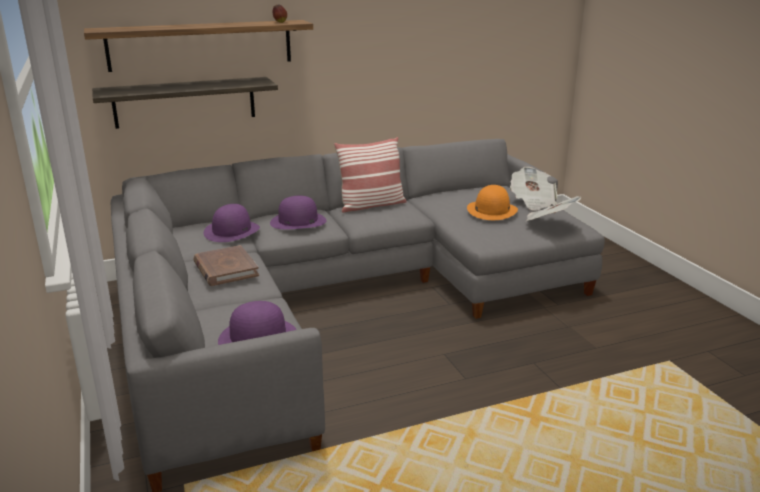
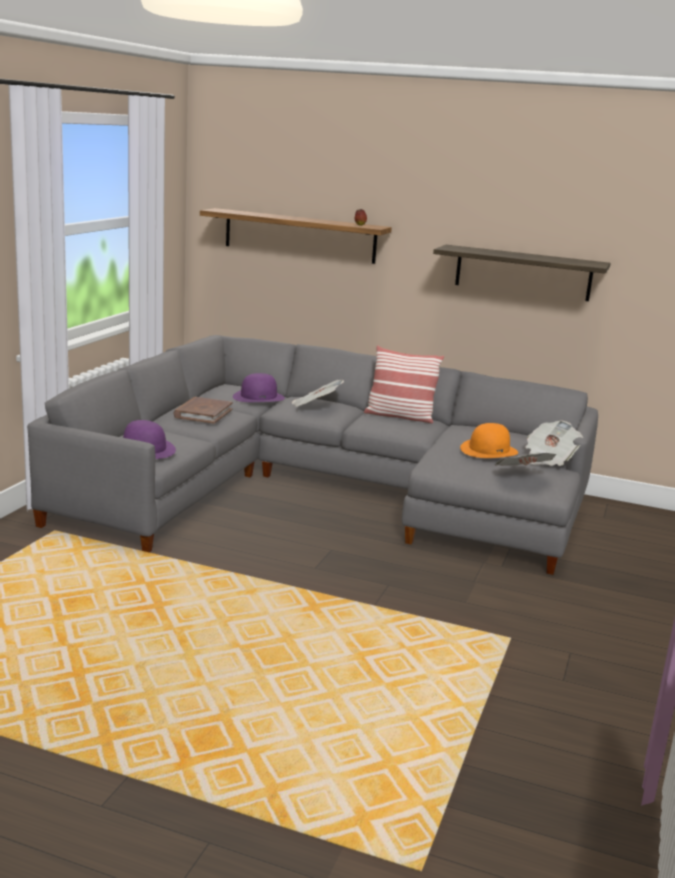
camera: 40 degrees right, 5 degrees down
(185, 102) = (279, 283): shelf -> shelf (523, 273)
(298, 221) = (315, 406): purple hat -> newspaper

